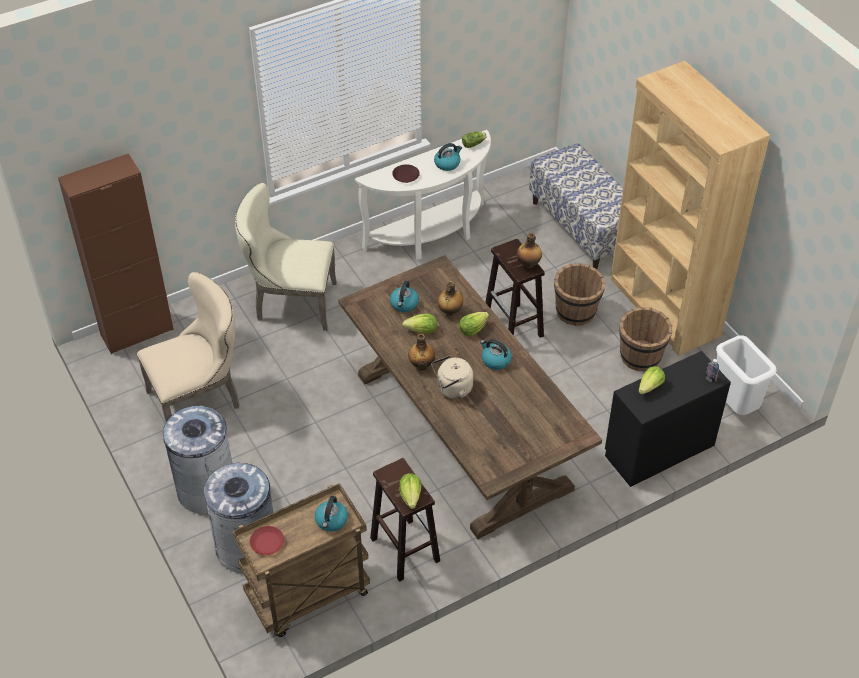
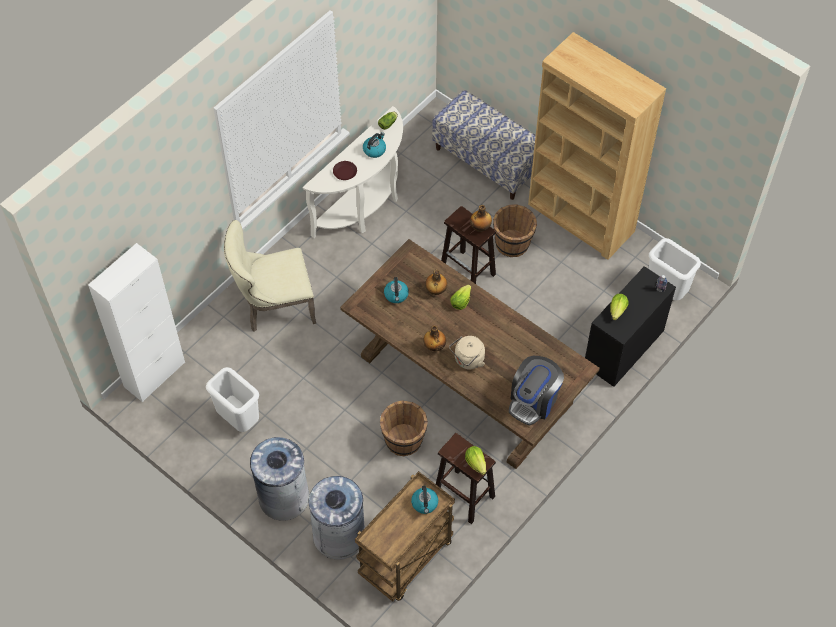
camera: 20 degrees left, 10 degrees up
(137, 332) = (154, 374): brown cabinet -> white cabinet
(200, 399) = (239, 419): beige chair -> white trash can
(267, 543) = (384, 538): red plate -> none
(422, 331) = (421, 315): lettuce -> none
(495, 360) = (490, 324): kettle -> none
(509, 451) = (533, 400): none -> coffee machine
(640, 357) = (579, 270): brown bucket -> brown bucket (404, 440)

